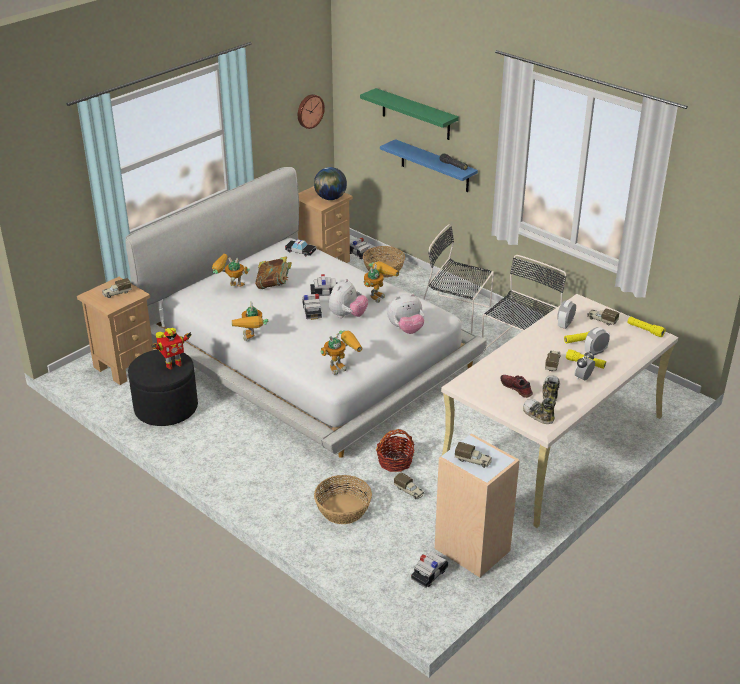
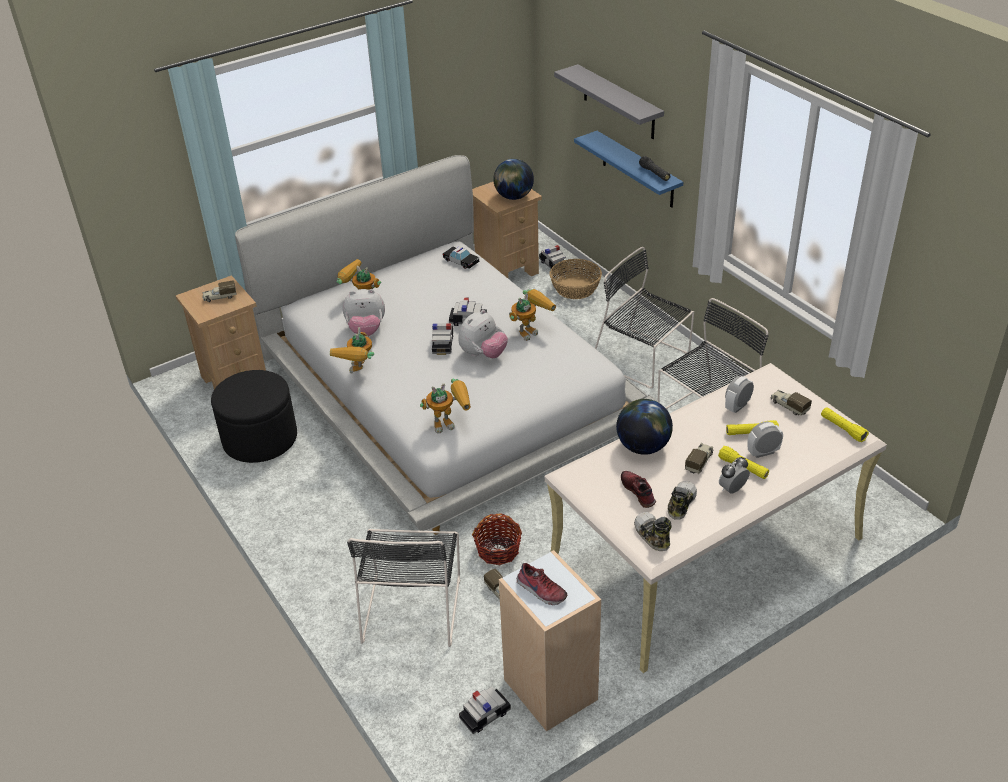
camera: 15 degrees right, 5 degrees up
(173, 364) = (262, 392): toy robot -> none
(274, 285) = (412, 303): book -> none
(309, 111) = (501, 86): wall clock -> none
(343, 509) = (412, 606): basket -> black chair
(406, 329) = (547, 382): plush toy -> plush toy (366, 330)
(415, 114) = (618, 102): green shelf -> grey shelf
(473, 461) = (540, 591): toy truck -> shoe
(507, 358) = (643, 446): none -> globe

